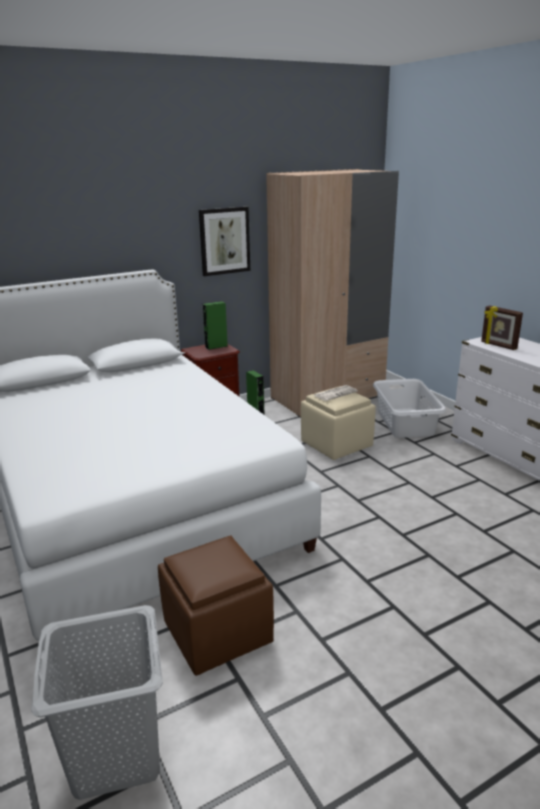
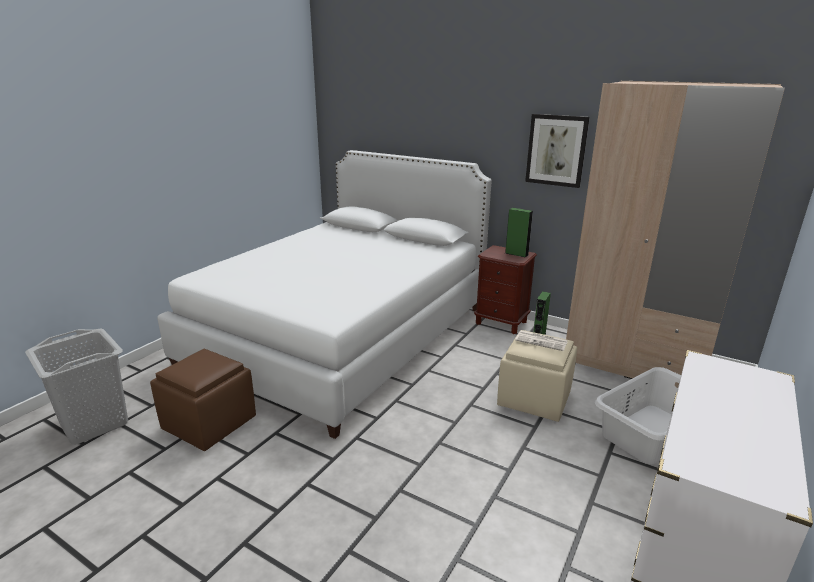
camera: 60 degrees right, 0 degrees up
(498, 346) = (714, 379): picture frame -> none

